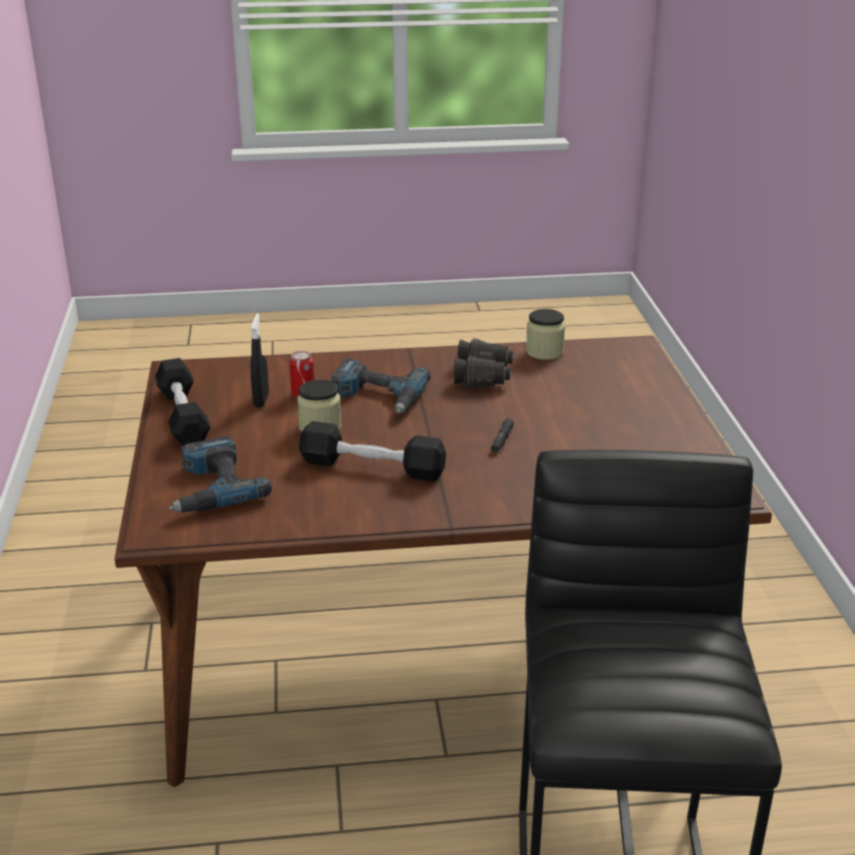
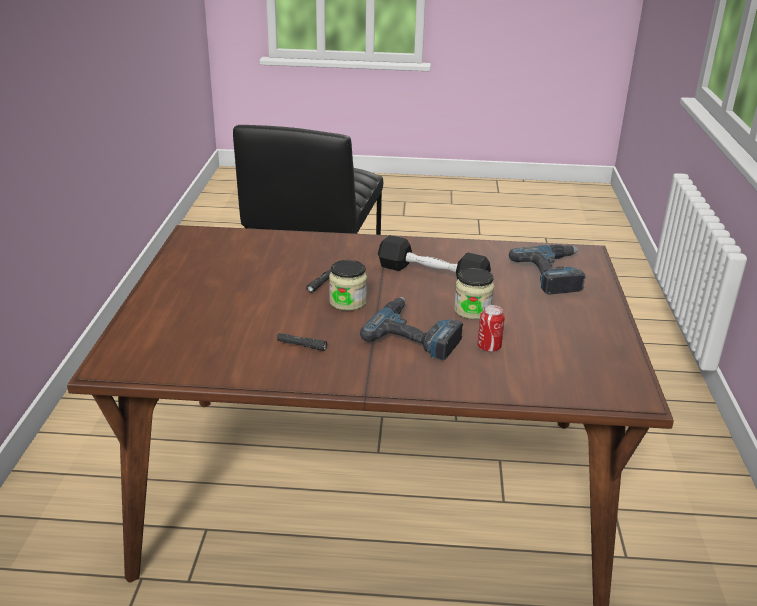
camera: 170 degrees left, 0 degrees up
(183, 416) = (602, 336): black dumbbell -> none
(261, 400) = (530, 344): black spray bottle -> none
(483, 376) = (301, 345): black binoculars -> black flashlight
(544, 352) = (216, 369): jar -> jar (348, 302)

